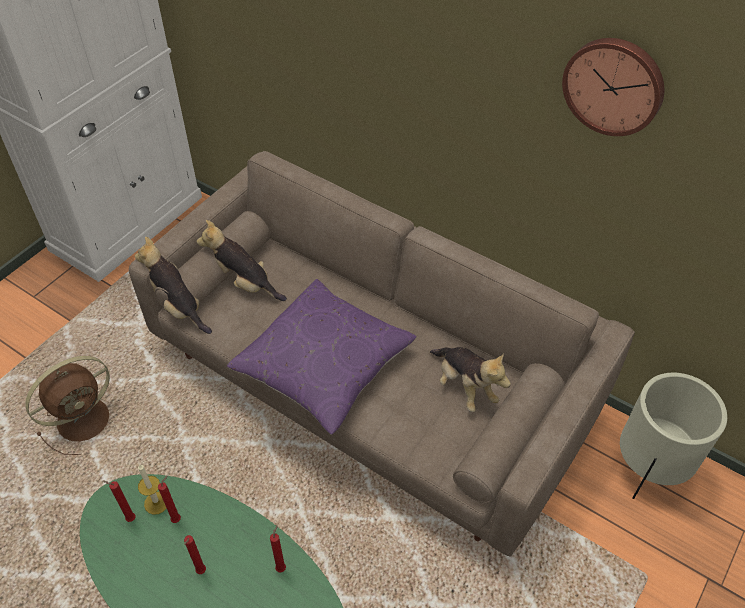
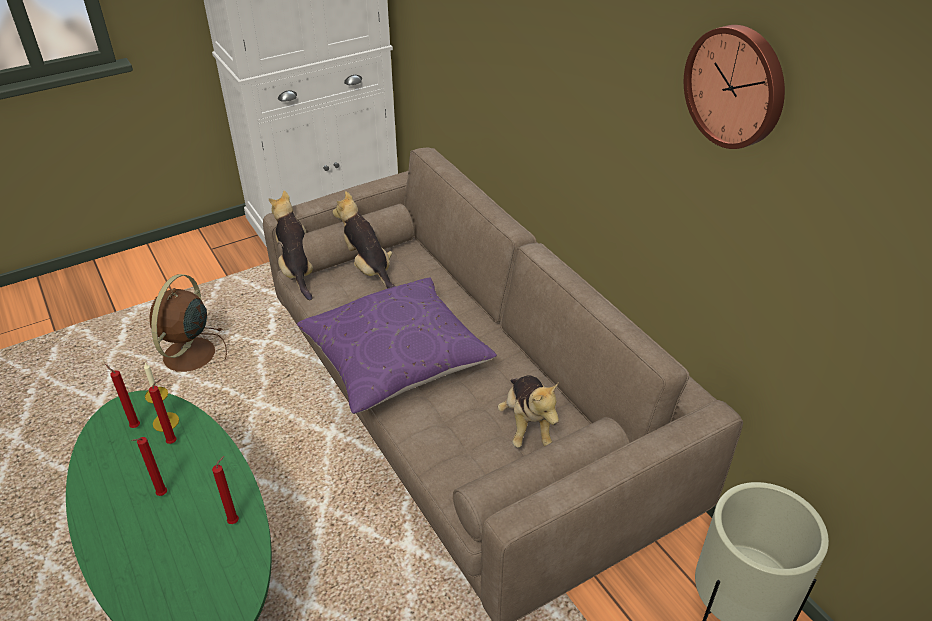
camera: 25 degrees right, 10 degrees down
(86, 418) = (188, 357): brown fan -> brown fan turned 120 degrees clockwise

